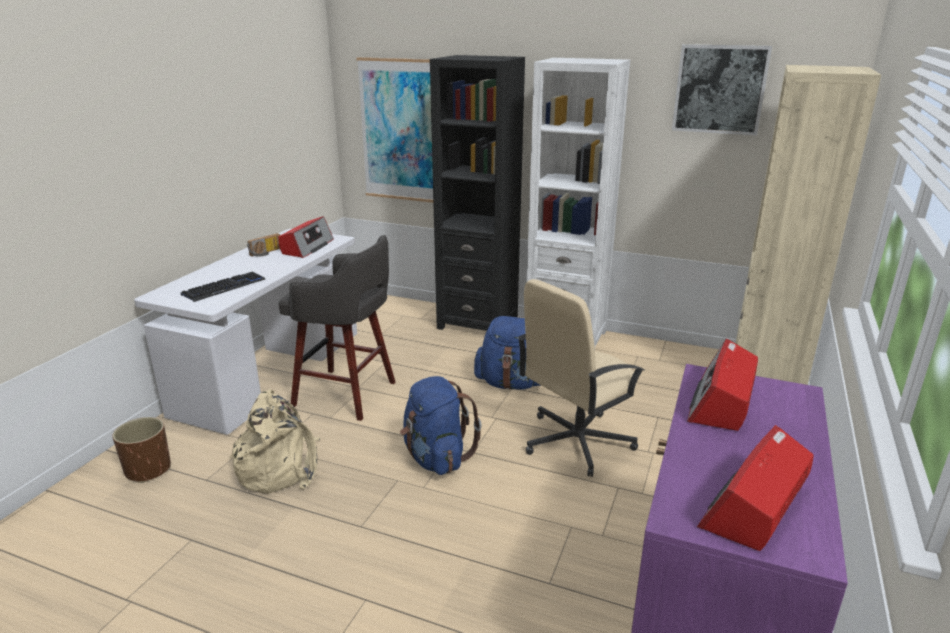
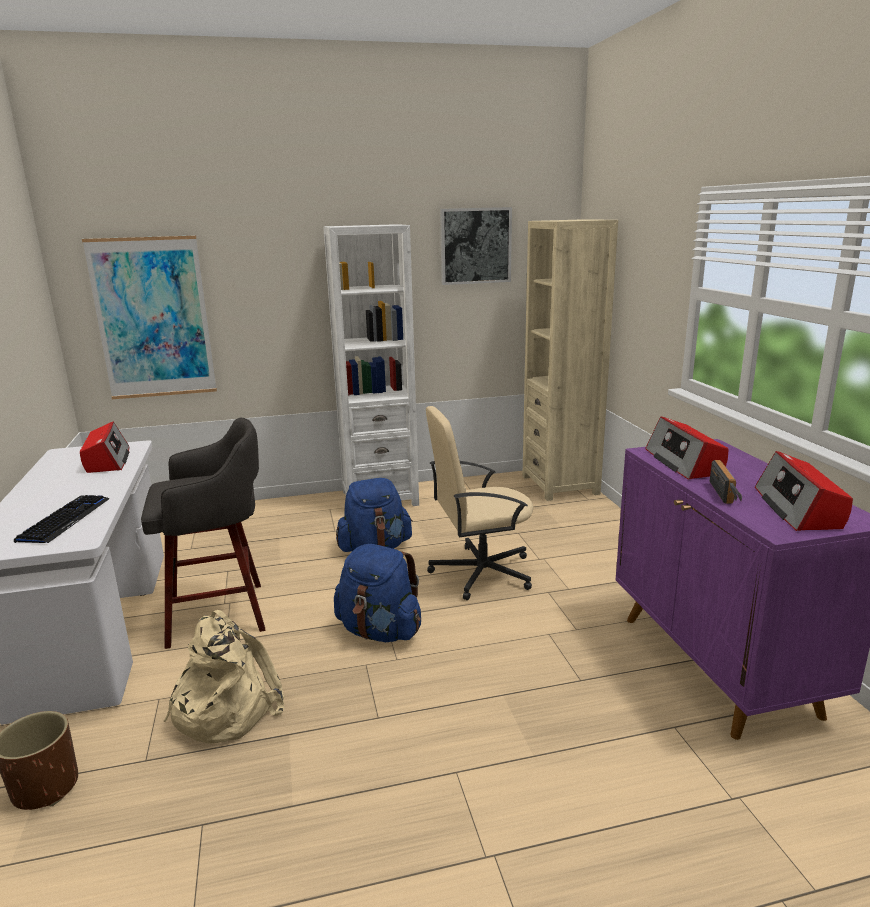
camera: 35 degrees left, 5 degrees down
(266, 253) = (62, 476): radio -> radio (727, 493)
(478, 323) = (284, 509): black bookcase -> none
(576, 442) = (480, 572): beige office chair -> beige office chair turned 60 degrees clockwise

